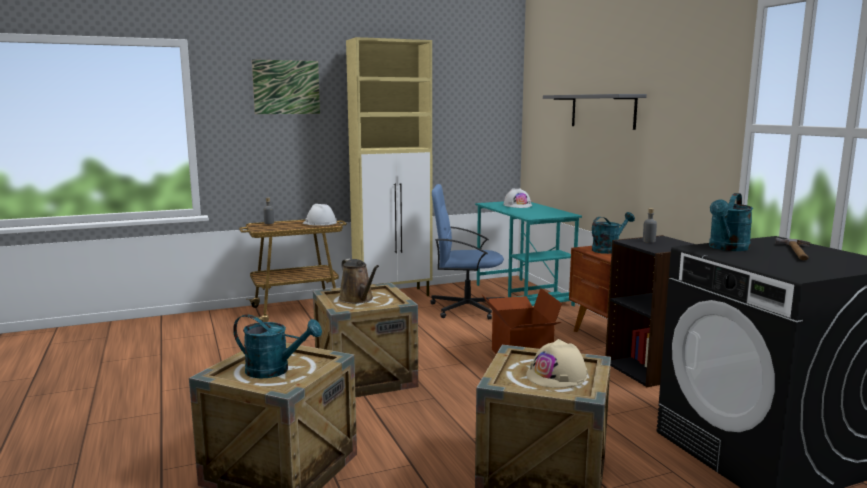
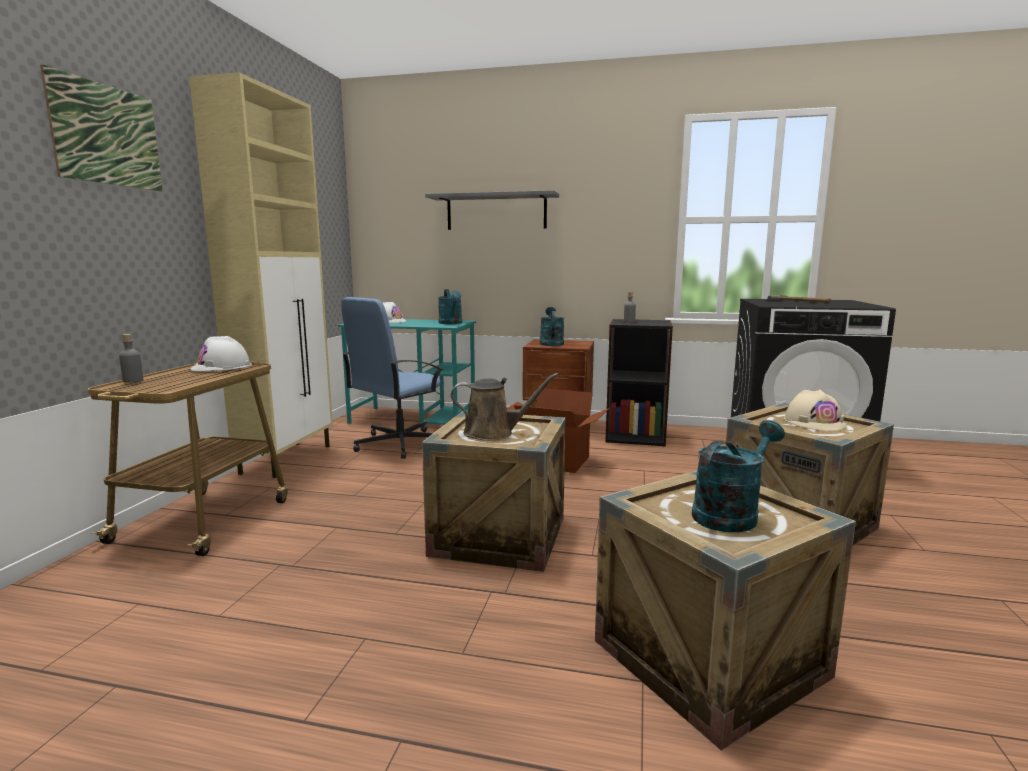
camera: 55 degrees left, 0 degrees up
(727, 248) = (776, 303): turquoise watering can -> turquoise watering can (451, 323)

